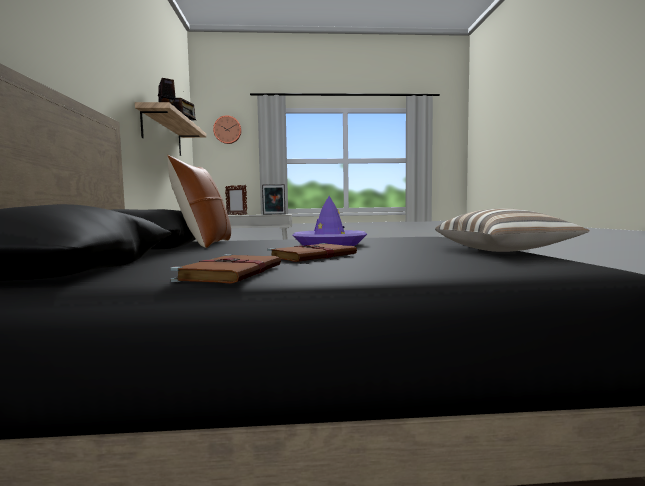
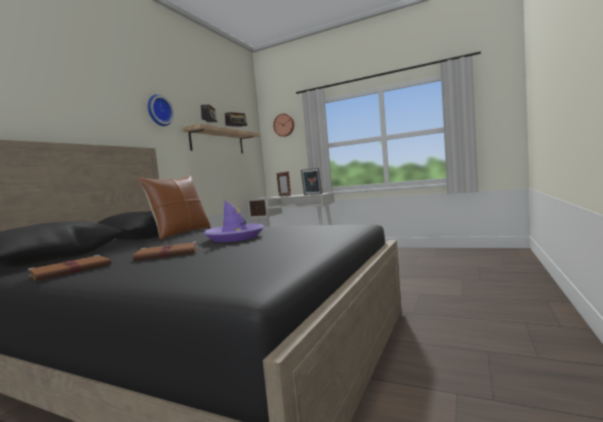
camera: 30 degrees right, 0 degrees up
(115, 69) = (158, 110): none -> wall clock
(504, 250) = (303, 254): pillow -> none

